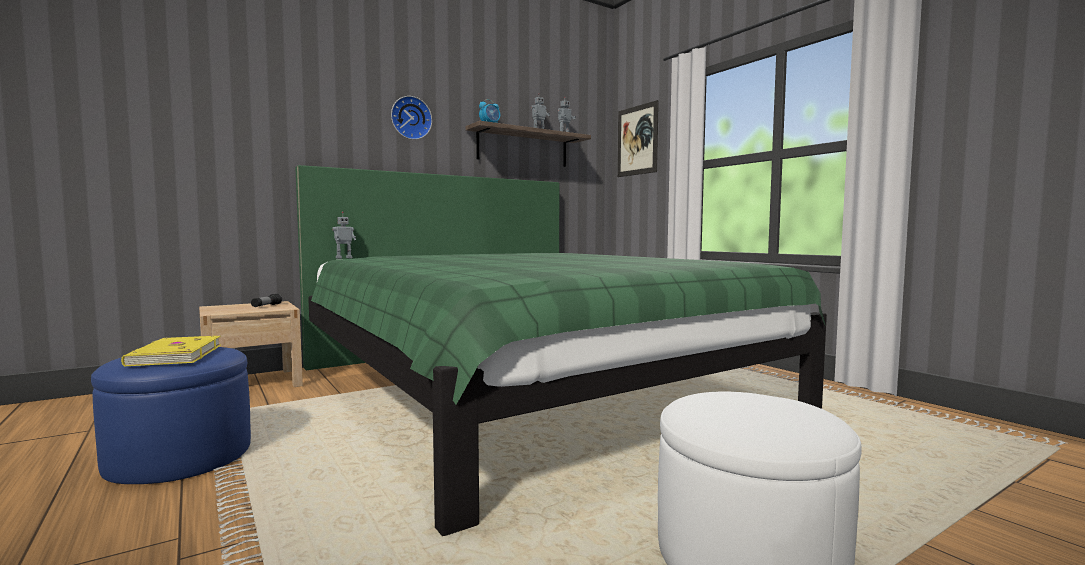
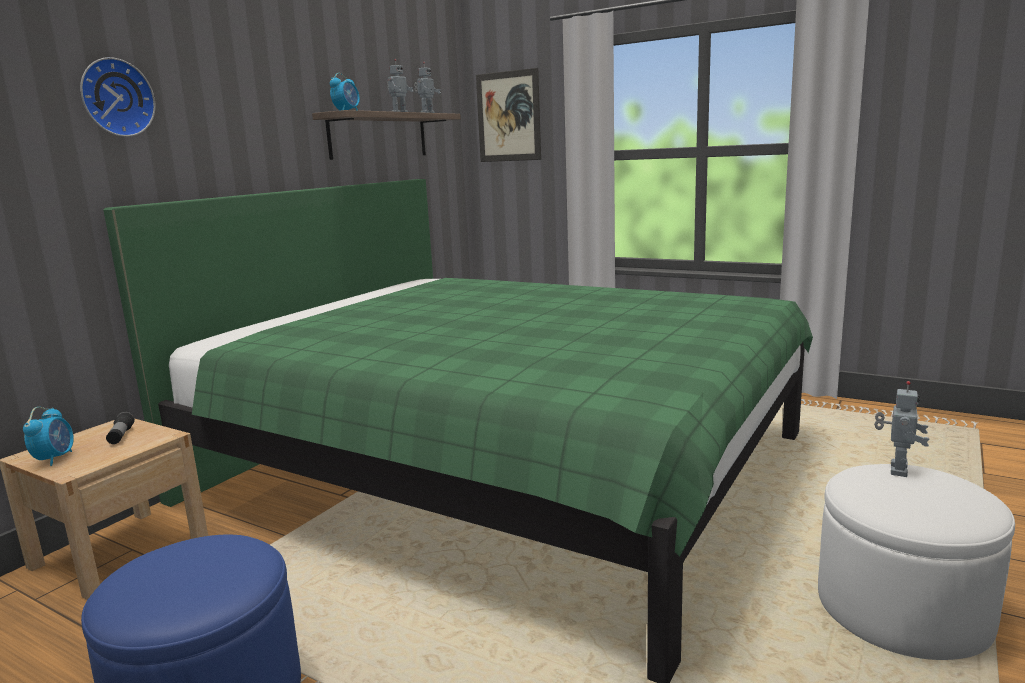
camera: 25 degrees left, 10 degrees up
(173, 355) = (191, 575): yellow book -> none
(220, 308) = (55, 458): none -> alarm clock
(343, 258) = (203, 338): toy robot -> toy robot (896, 469)
(410, 118) = (244, 110): wall clock -> wall clock (115, 98)

